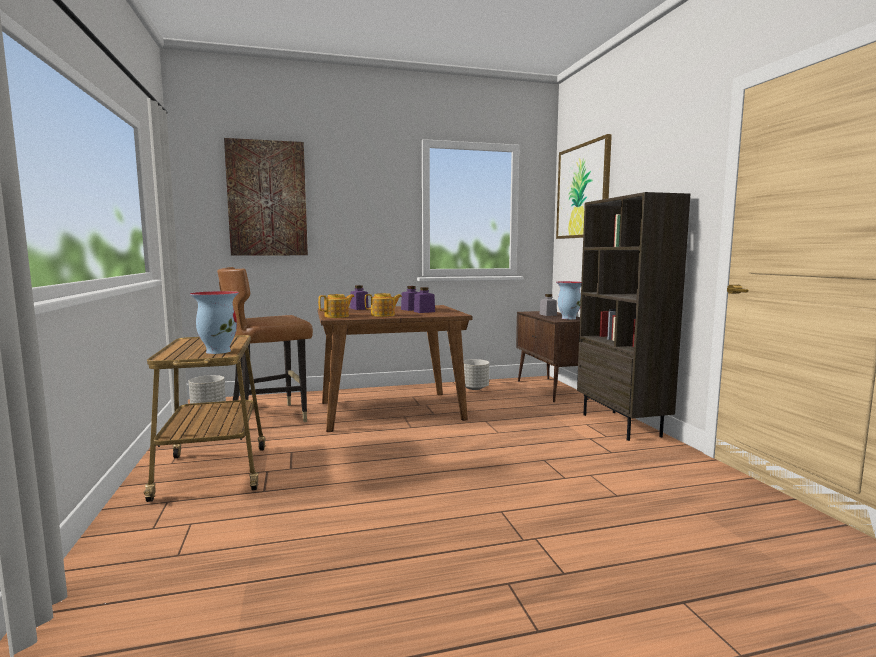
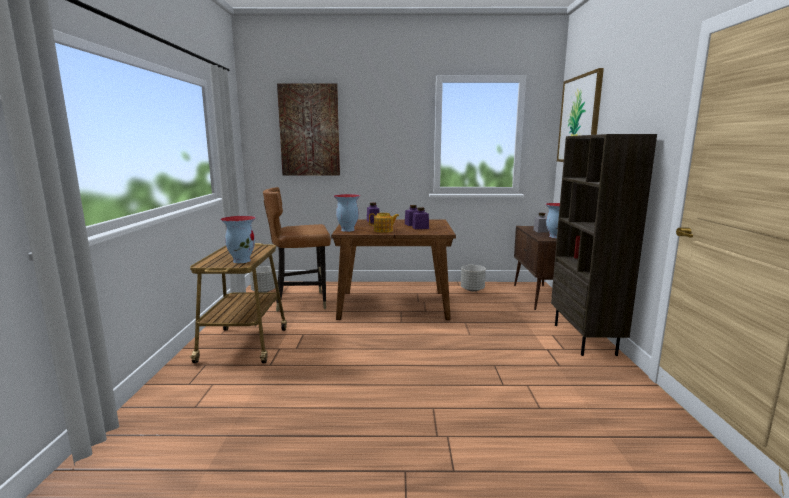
camera: 15 degrees right, 5 degrees up
(337, 316) = (347, 230): teapot -> vase

